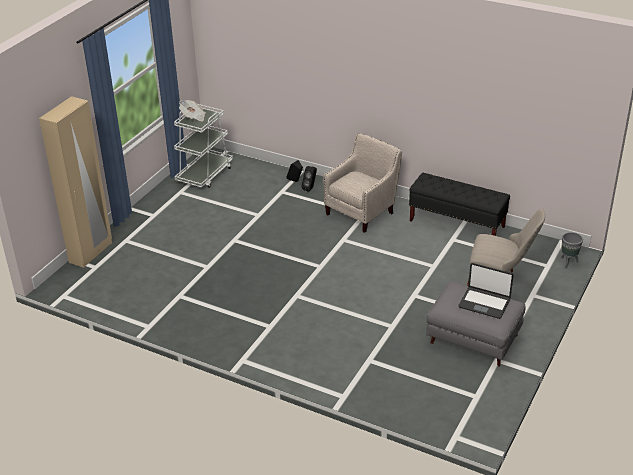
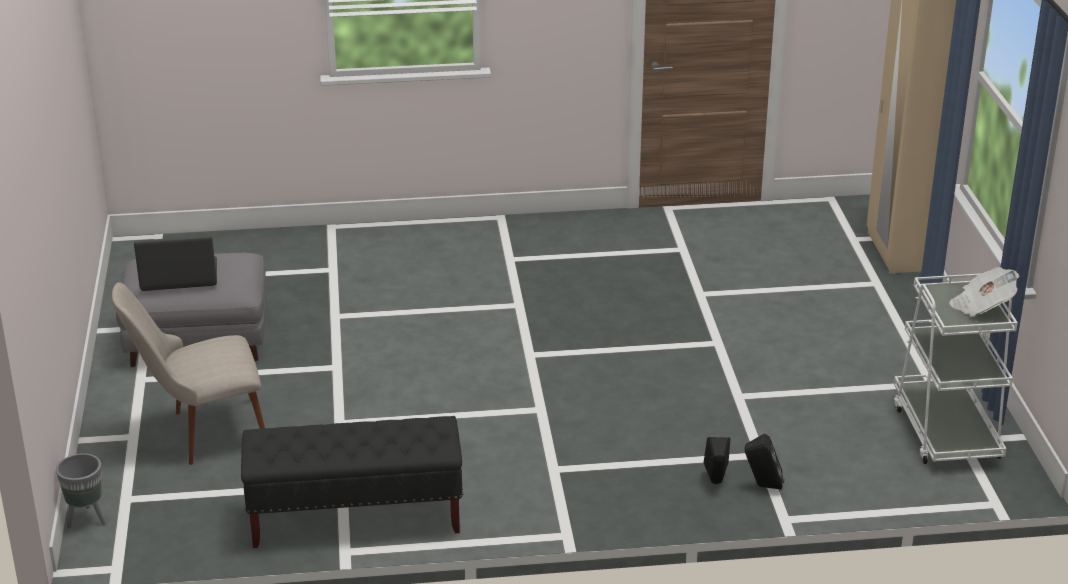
camera: 145 degrees right, 5 degrees down
(362, 211) = (562, 474): beige armchair -> none

